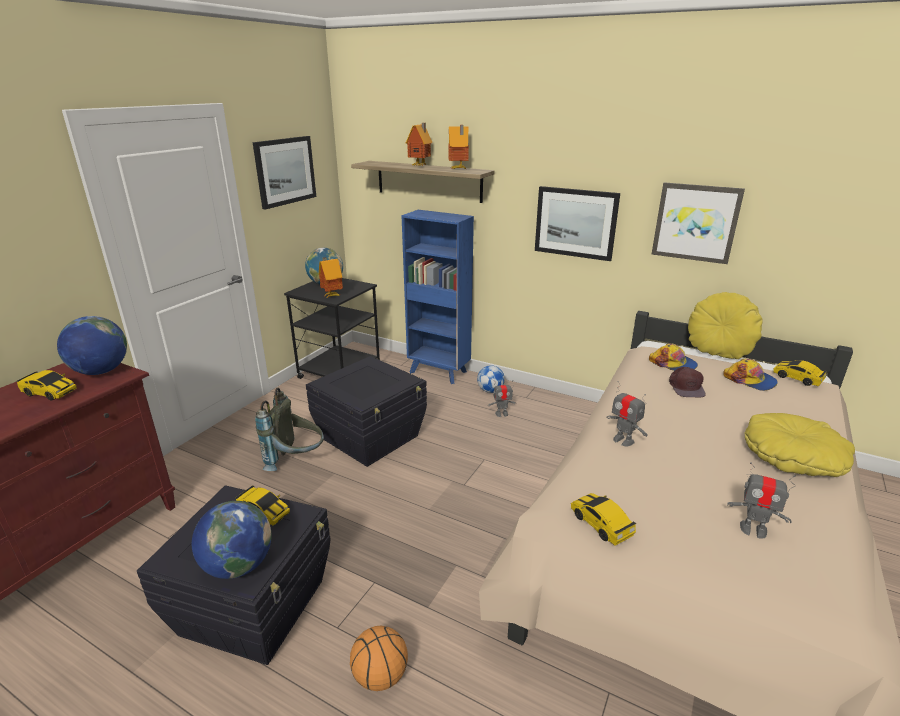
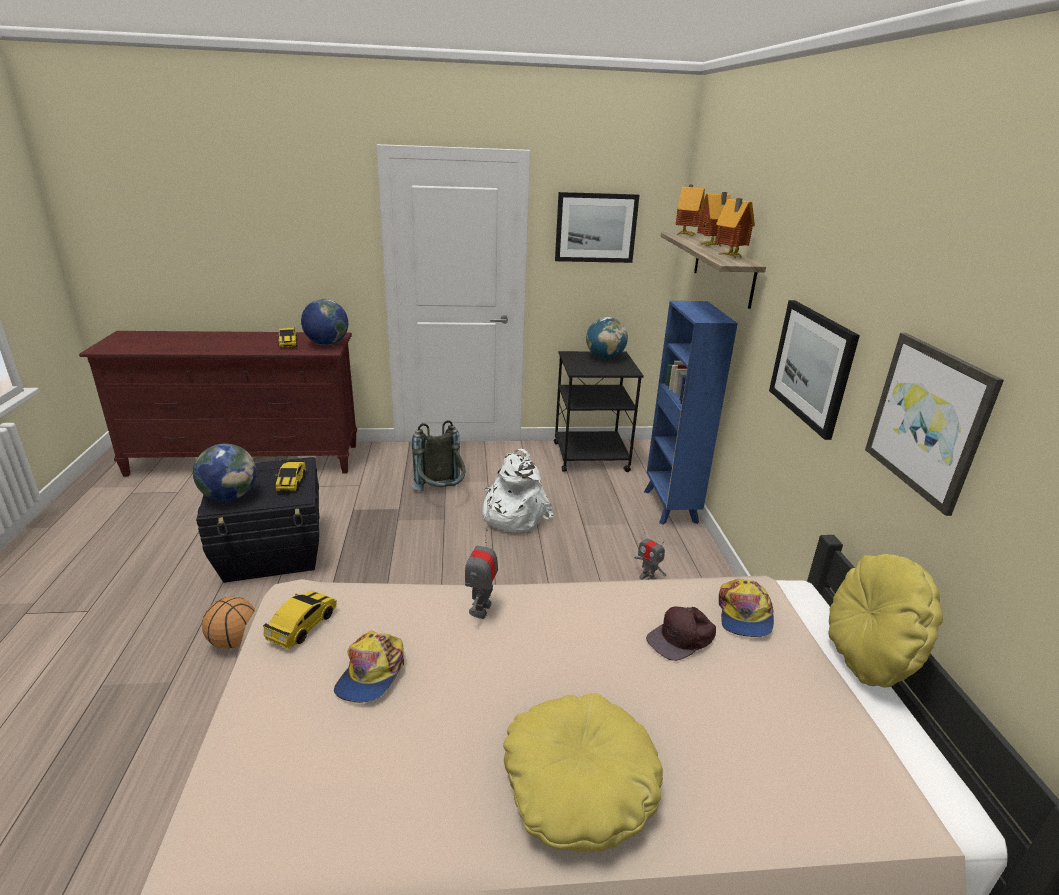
camera: 55 degrees right, 0 degrees up
(331, 296) = (583, 367): toy house -> toy house (686, 235)
(371, 437) = (512, 515): black storage box -> white backpack
(490, 390) = (683, 553): football -> none
(750, 380) = (794, 707): cap -> cap (371, 673)
(753, 529) = (355, 753): toy robot -> none
(797, 378) = (887, 774): toy car -> none

